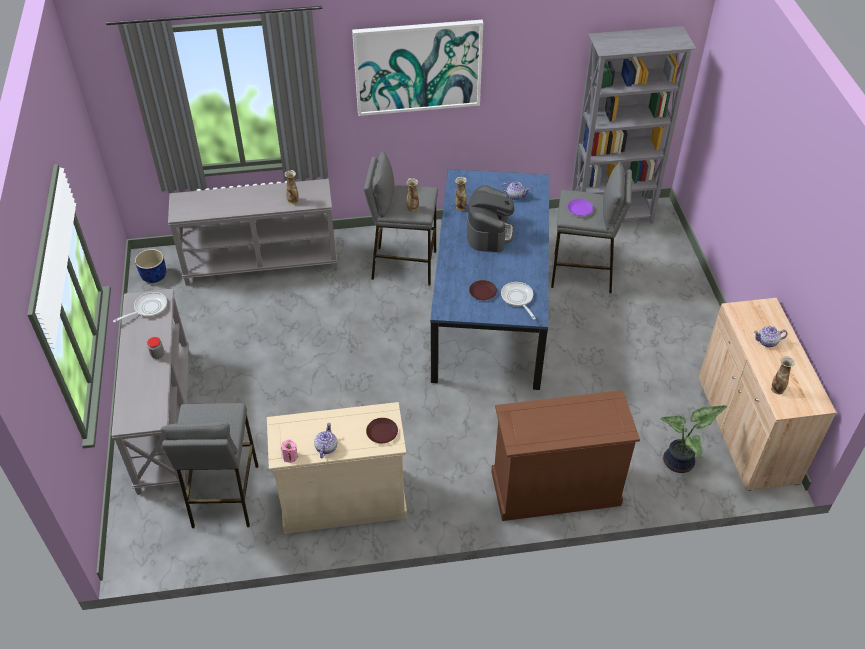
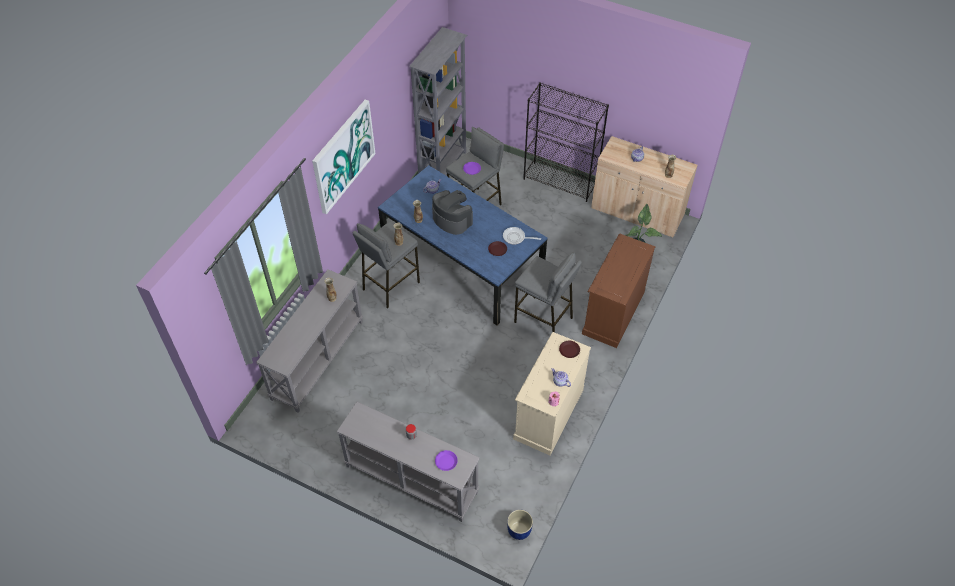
camera: 55 degrees left, 5 degrees up
(142, 402) = (446, 461): none -> purple plate
(148, 308) = (363, 423): frying pan -> none
(154, 275) = (270, 427): blue planter -> blue planter (519, 530)
(224, 496) = (499, 473): grey stool -> grey stool (543, 320)
(707, 327) = (560, 181): none -> black bookcase

